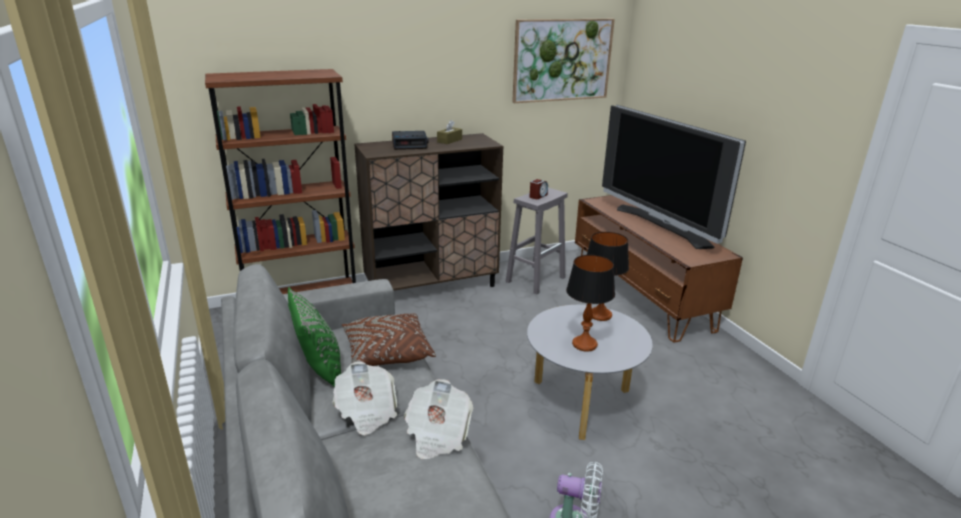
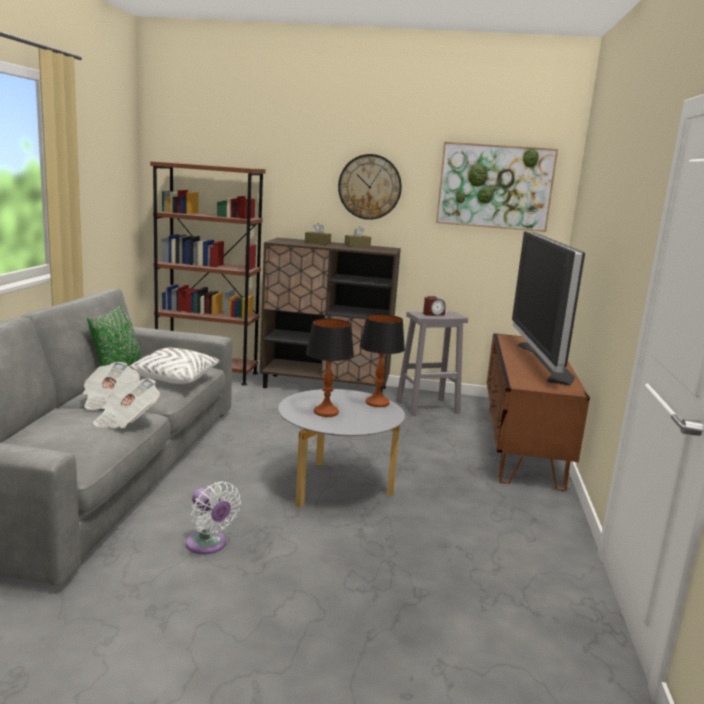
camera: 30 degrees right, 10 degrees down
(387, 353) = (172, 378): brown pillow -> white pillow
(410, 145) = (317, 243): alarm clock -> brown tissue box
(446, 74) = (369, 187): none -> wall clock

